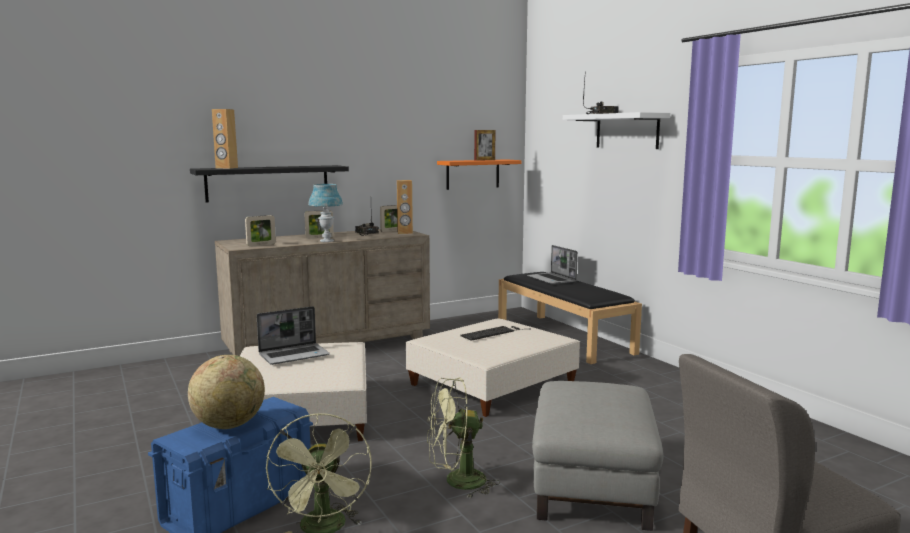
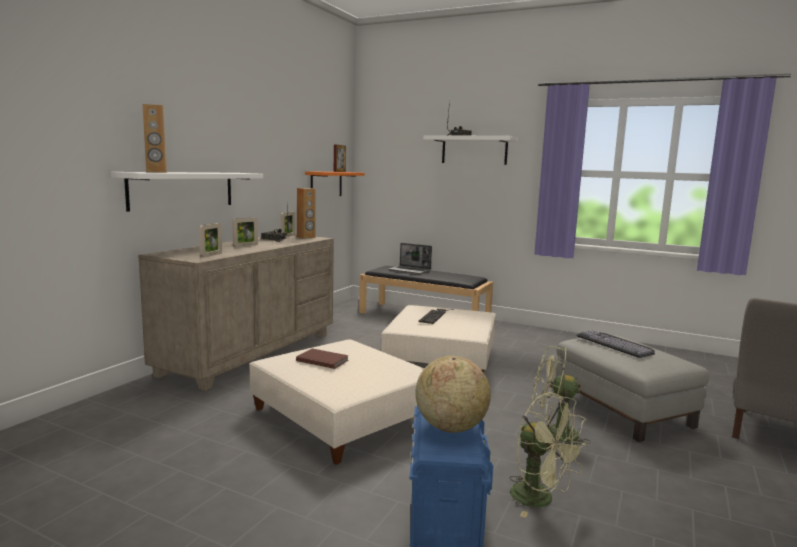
camera: 35 degrees left, 0 degrees up
(268, 183) = (183, 190): black shelf -> white shelf
(294, 355) = (322, 360): laptop -> brown book
(327, 241) = (264, 248): blue table lamp -> none
(457, 482) = (552, 434): green fan -> green fan turned 60 degrees clockwise
(588, 394) = (617, 344): none -> keyboard

